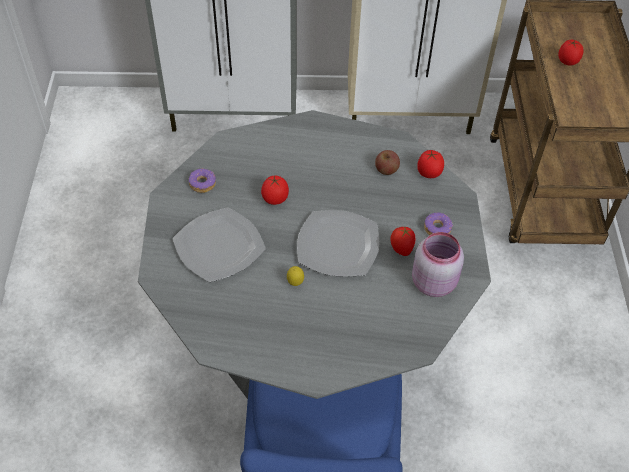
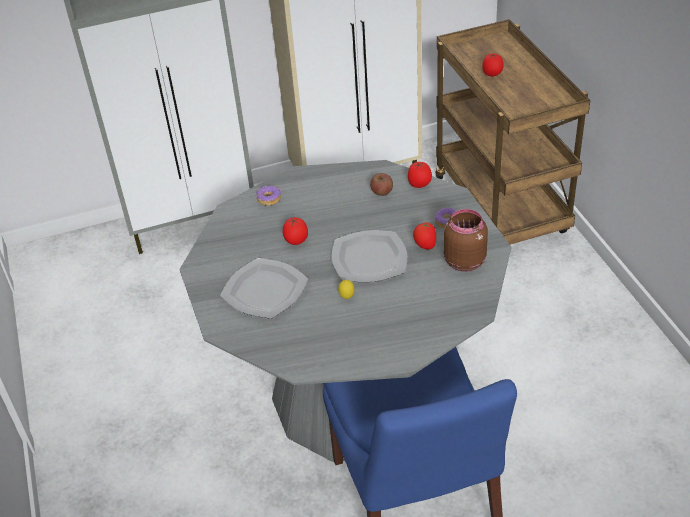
camera: 15 degrees left, 10 degrees down
(202, 184) = (224, 248): donut -> donut (268, 199)
(433, 281) = (464, 261): pink jar -> brown jar

